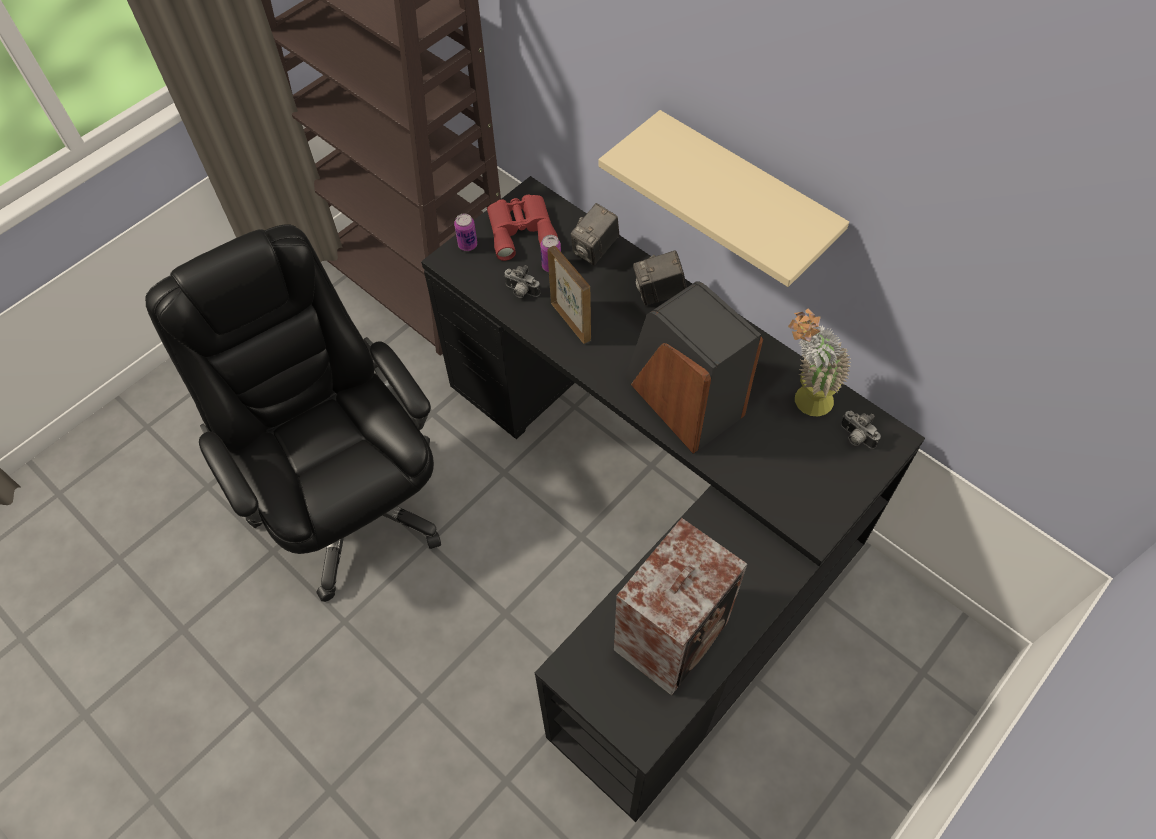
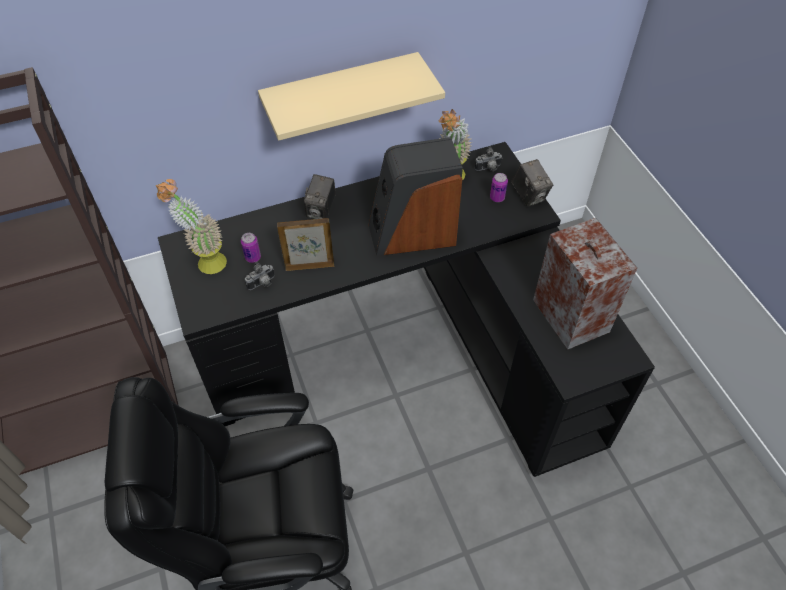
camera: 65 degrees left, 5 degrees down
(467, 245) = (192, 299): can -> can (497, 198)
(521, 229) = (204, 261): red binoculars -> potted plant
(595, 250) = (258, 228): camera -> camera (529, 195)

